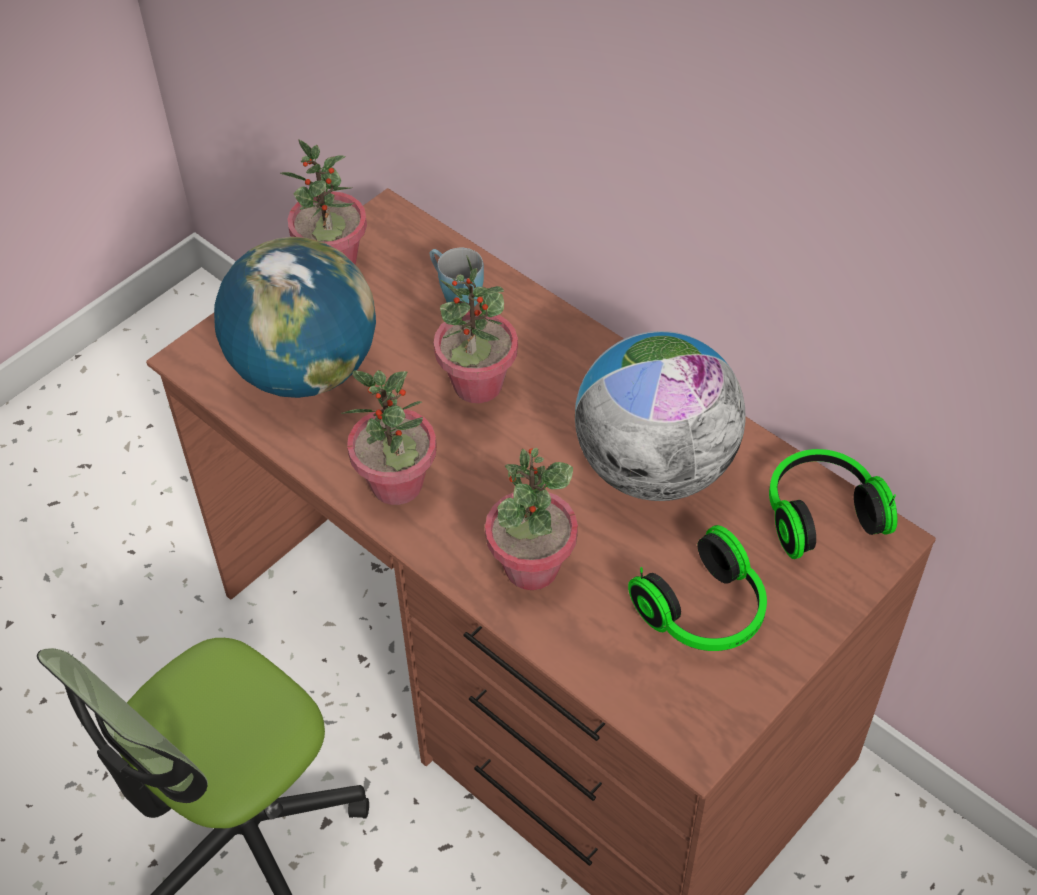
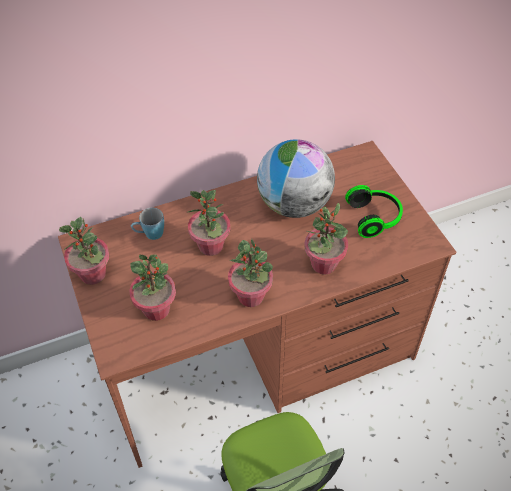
camera: 65 degrees left, 0 degrees up
(305, 370) = (157, 309): globe -> potted plant
(820, 513) = (345, 166): headphones -> none

